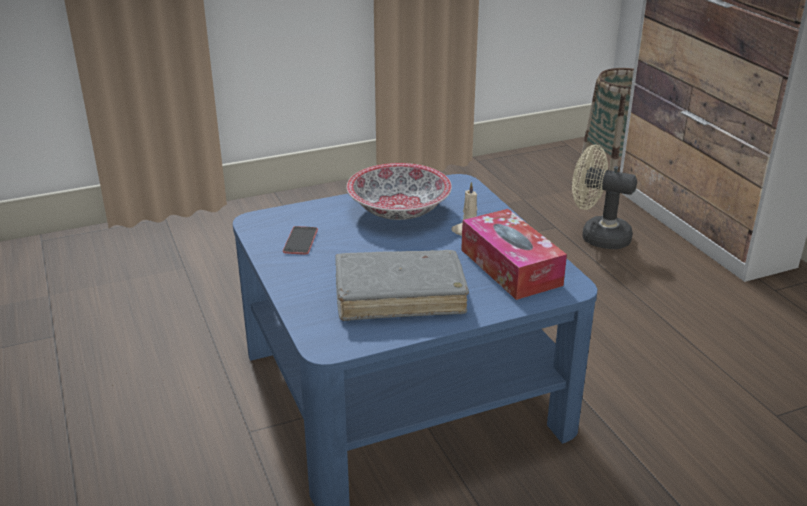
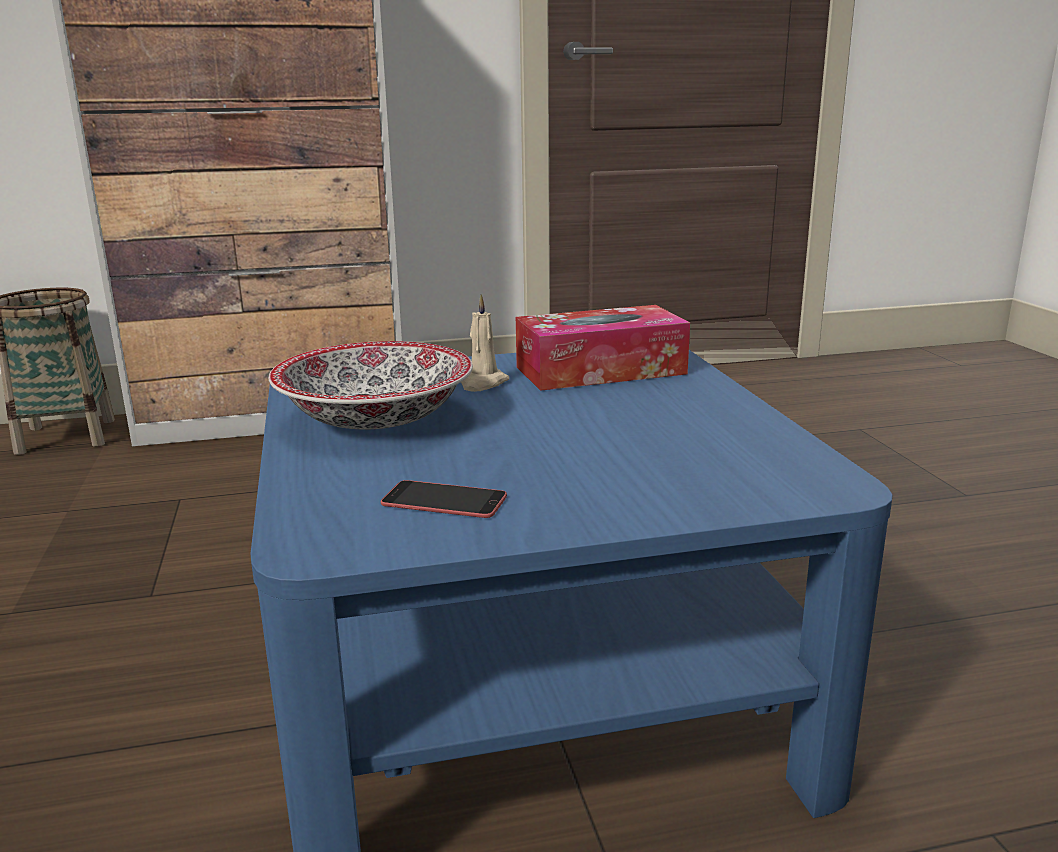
camera: 80 degrees left, 10 degrees down
(399, 296) = (674, 432): grey book -> none
(597, 236) = (236, 476): beige fan -> none

